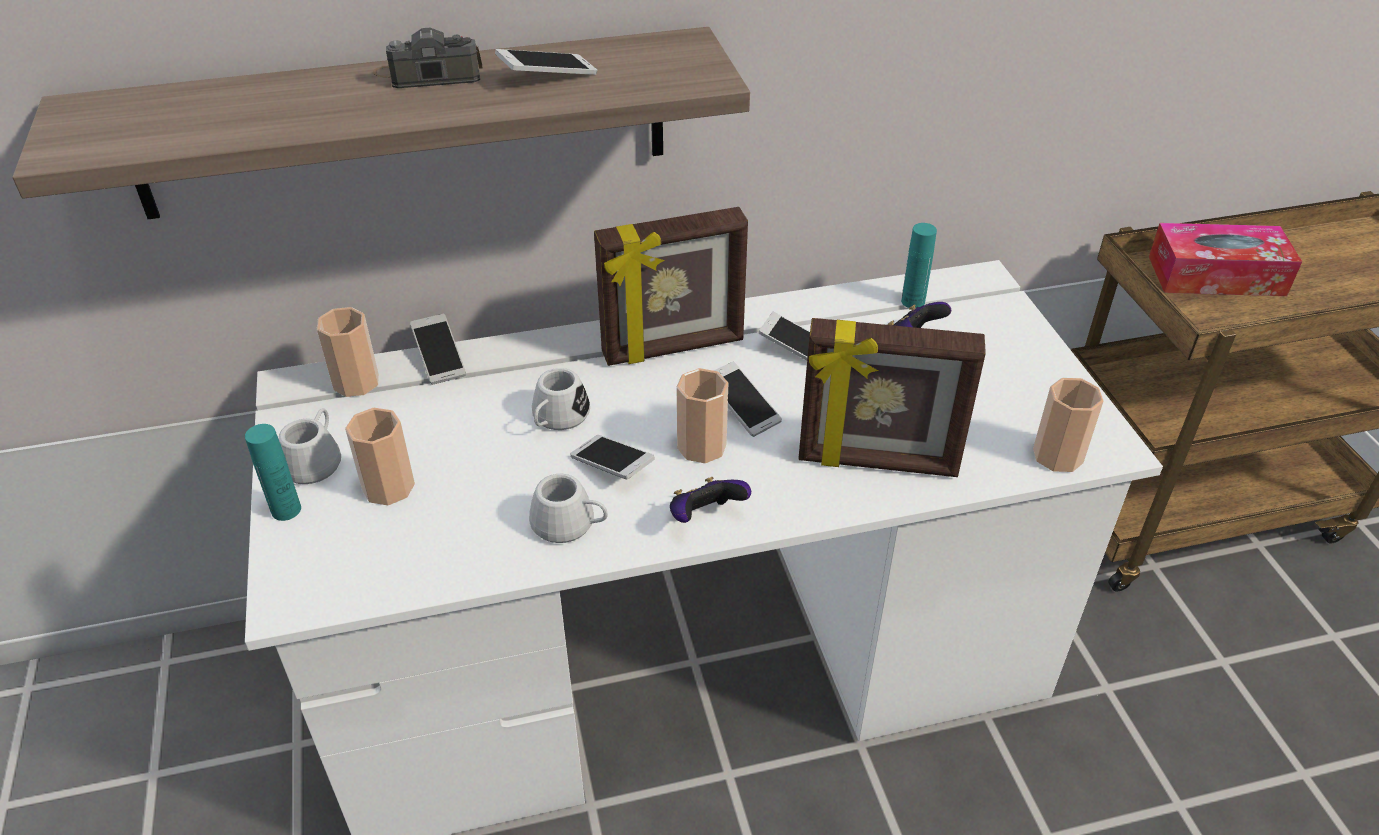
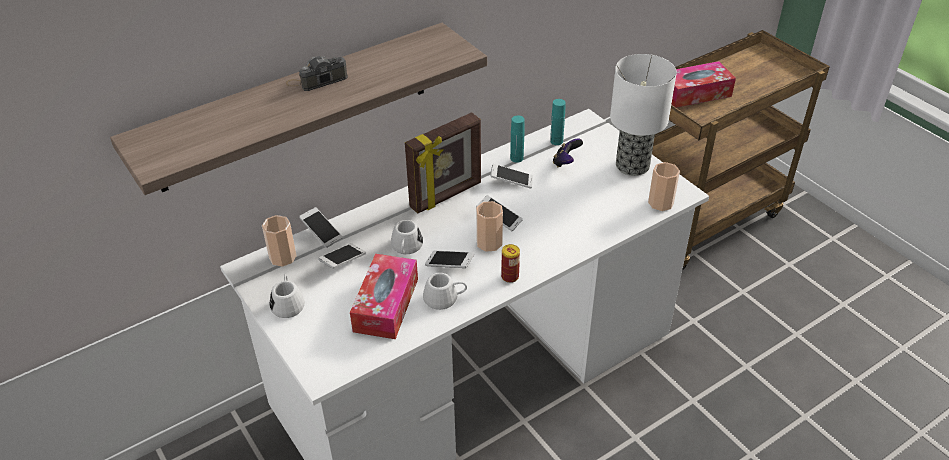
camera: 20 degrees left, 0 degrees up
(286, 510) = (289, 332): turquoise bottle -> turquoise bottle (516, 158)
(388, 487) = (338, 306): cup -> none
(466, 507) = (386, 305): none -> tissue box
(548, 76) = (381, 68): phone -> phone (343, 261)
(705, 517) = (510, 277): game controller -> can
(877, 463) = (579, 228): picture frame -> none
(1031, 375) = (631, 166): none -> table lamp

